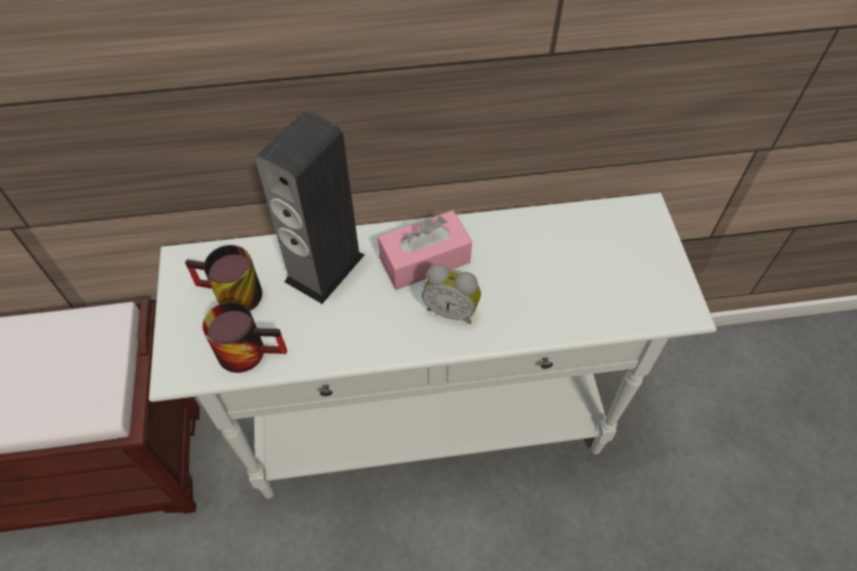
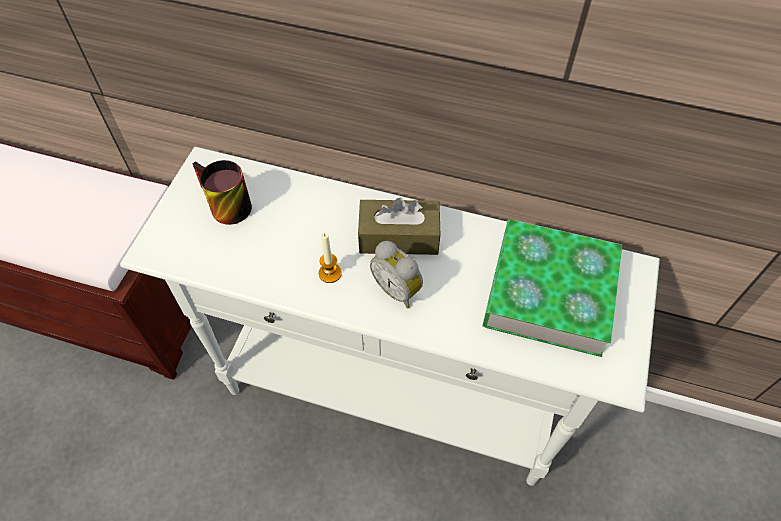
camera: 25 degrees right, 0 degrees up
(250, 348) = (215, 255): mug -> none
(325, 268) = (311, 212): speaker -> none
(378, 320) = (330, 273): none -> candle
(424, 260) = (399, 237): pink tissue box -> brown tissue box
(587, 259) = (549, 293): none -> book

